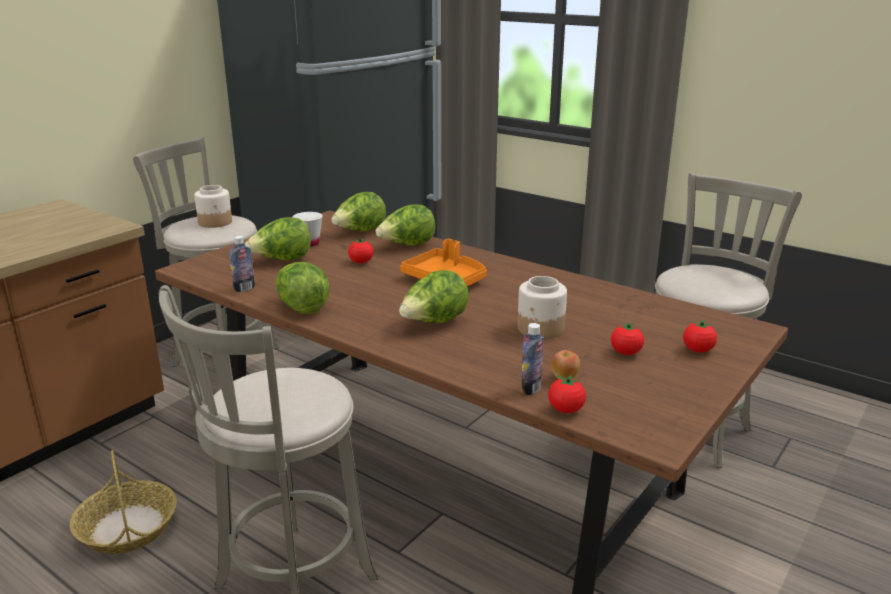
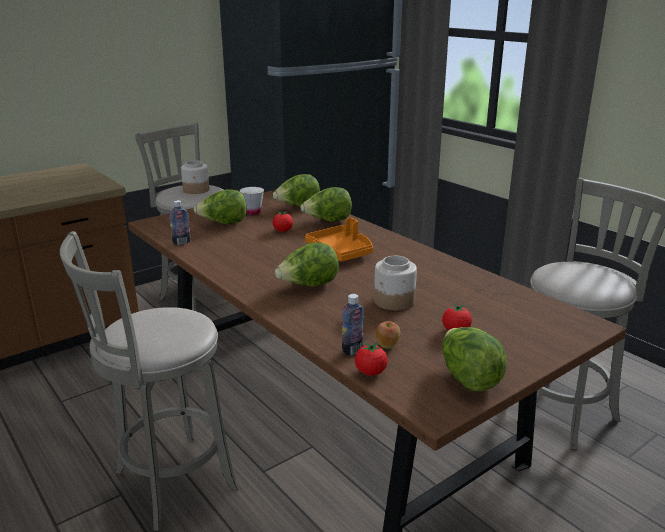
camera: 15 degrees right, 0 degrees up
(127, 527) = (76, 415): basket -> none
(302, 307) = (214, 262): lettuce -> lettuce (468, 378)
(698, 350) = (524, 337): tomato -> none

